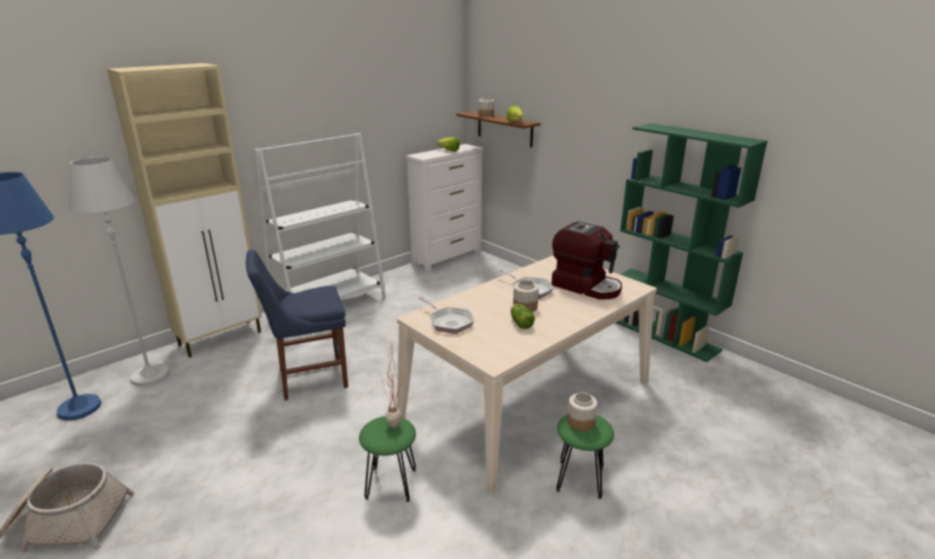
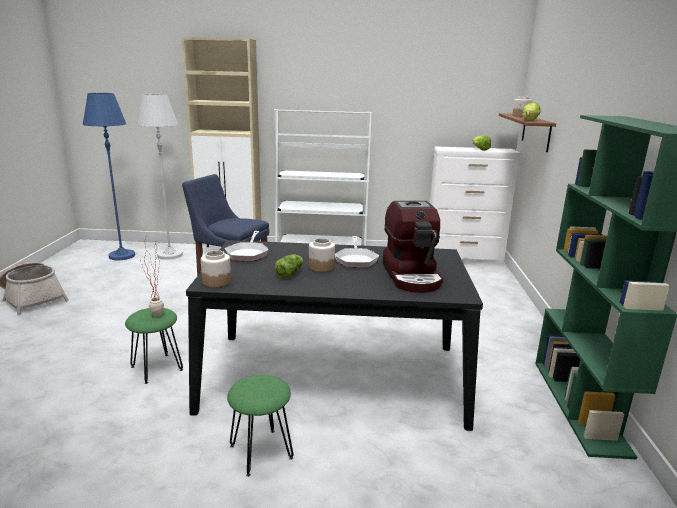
camera: 45 degrees right, 5 degrees down
(528, 400) = (334, 377): beige dining table -> black dining table
(580, 422) = (260, 384): jar -> jar (216, 281)

